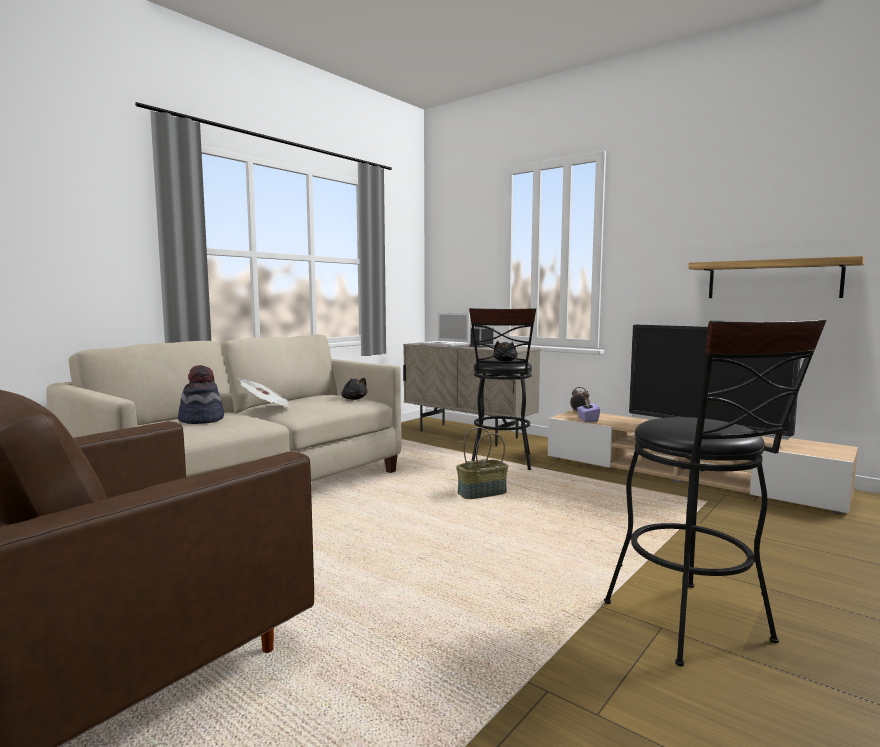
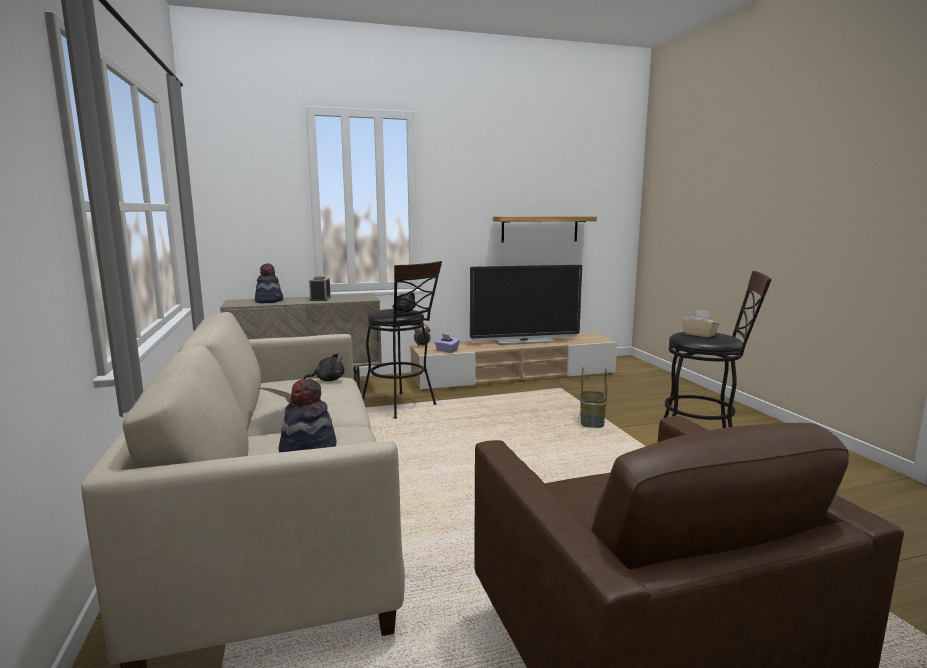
camera: 55 degrees left, 5 degrees up
(445, 344) = (269, 301): laptop -> hat
(482, 493) = (457, 433): basket -> basket (592, 420)
(688, 421) = (699, 334): none -> beige tissue box

